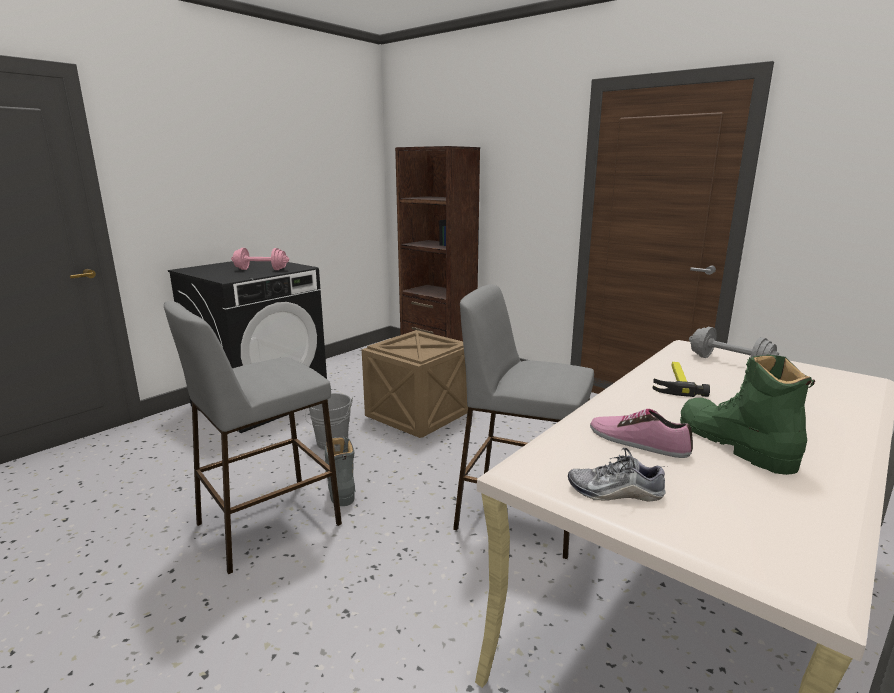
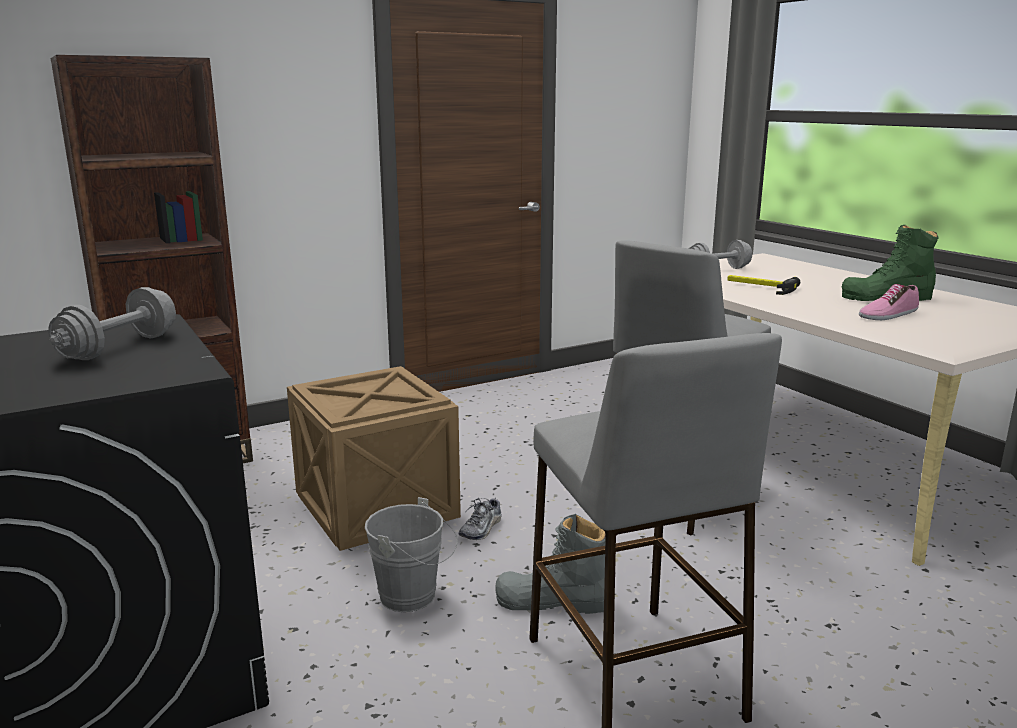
camera: 70 degrees left, 0 degrees up
(261, 269) = (119, 347): pink dumbbell -> grey dumbbell
(615, 492) = (974, 331): shoe -> shoe (481, 529)

